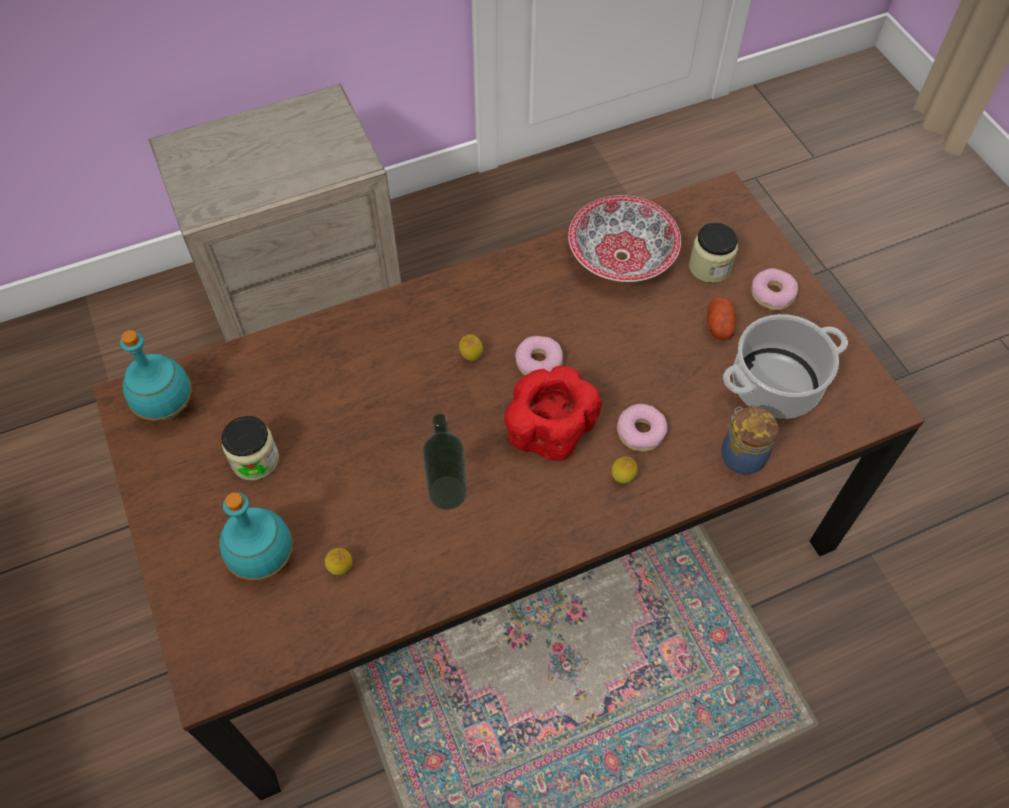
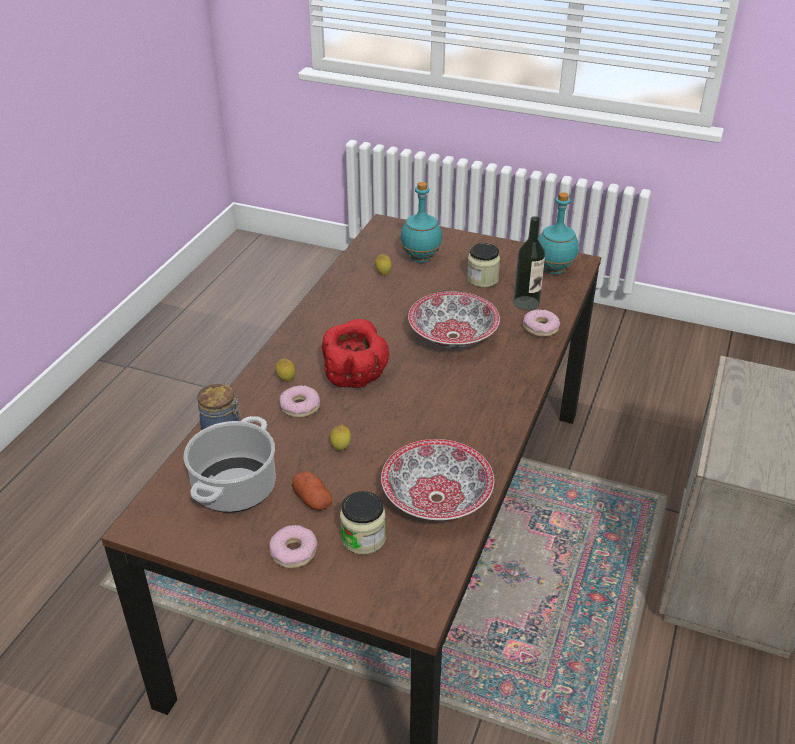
camera: 135 degrees right, 20 degrees down
(399, 402) = (453, 337): none -> bowl
(447, 492) = (373, 321): bottle -> bottle (526, 303)
(471, 357) = (447, 378): lemon -> lemon (341, 448)
(539, 362) = (405, 401): donut -> donut (540, 328)

